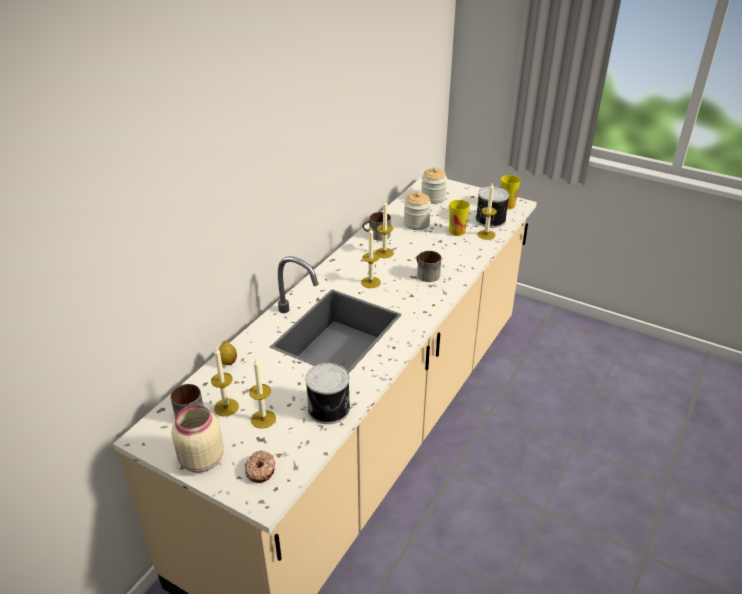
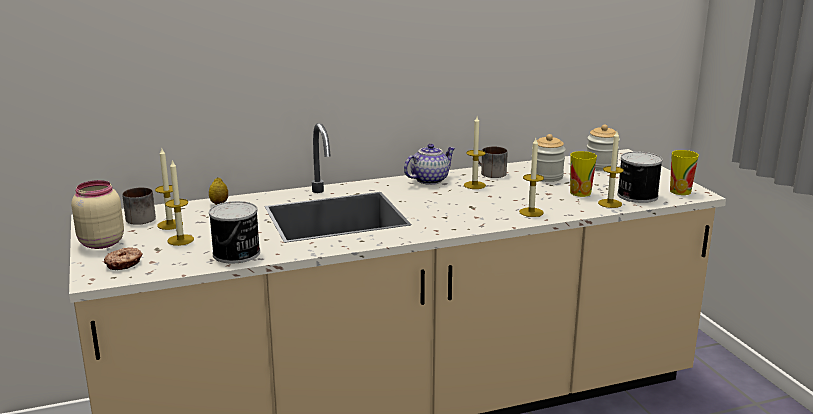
camera: 40 degrees right, 15 degrees down
(347, 261) = (429, 180): none -> teapot
(371, 282) = (423, 198): candle -> candle (531, 212)
(425, 274) = (487, 209): mug -> none

